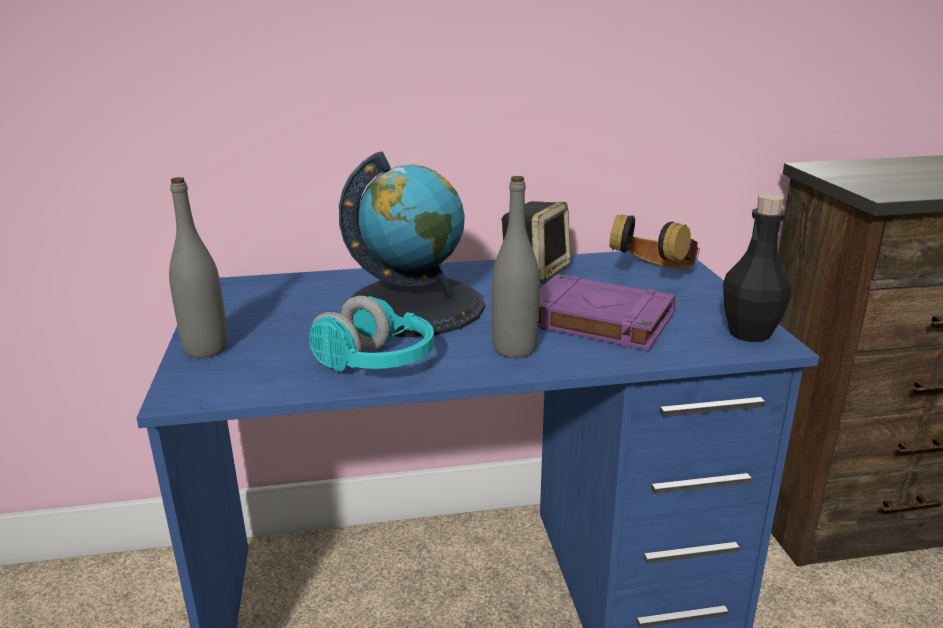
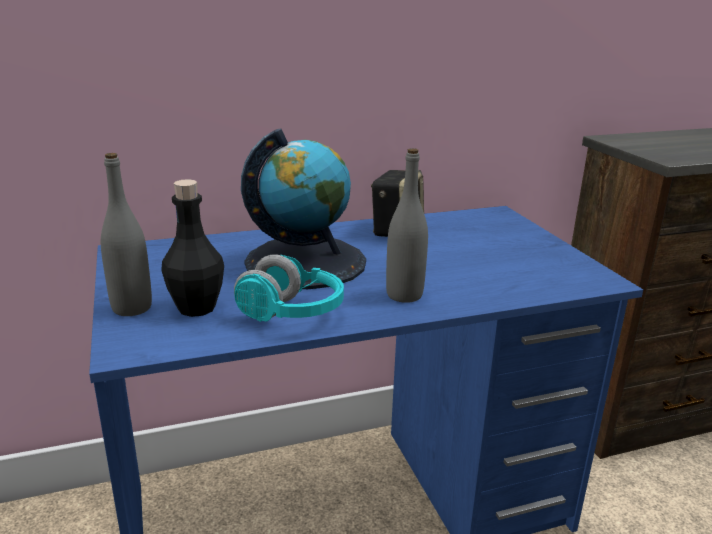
camera: 10 degrees left, 0 degrees up
(597, 320) = (462, 268): purple book -> none
(654, 277) = (493, 231): headphones -> none
(749, 333) = (584, 273): black bottle -> black bottle (196, 308)

